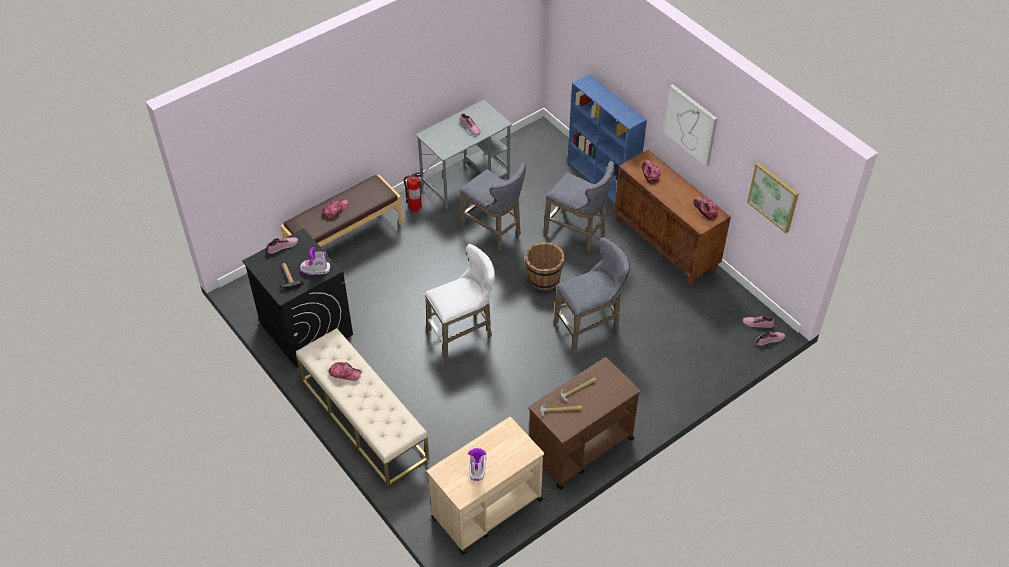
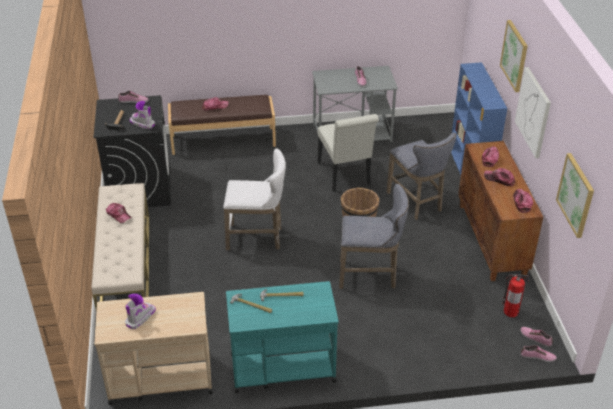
camera: 30 degrees right, 10 degrees down
(414, 206) = (295, 137): fire extinguisher -> fire extinguisher (510, 311)
(494, 231) = (345, 176): grey stool -> white chair
(580, 447) = (281, 367): brown cart -> turquoise cart
(647, 72) = (515, 55): none -> picture
(672, 193) = (499, 179): none -> cap

